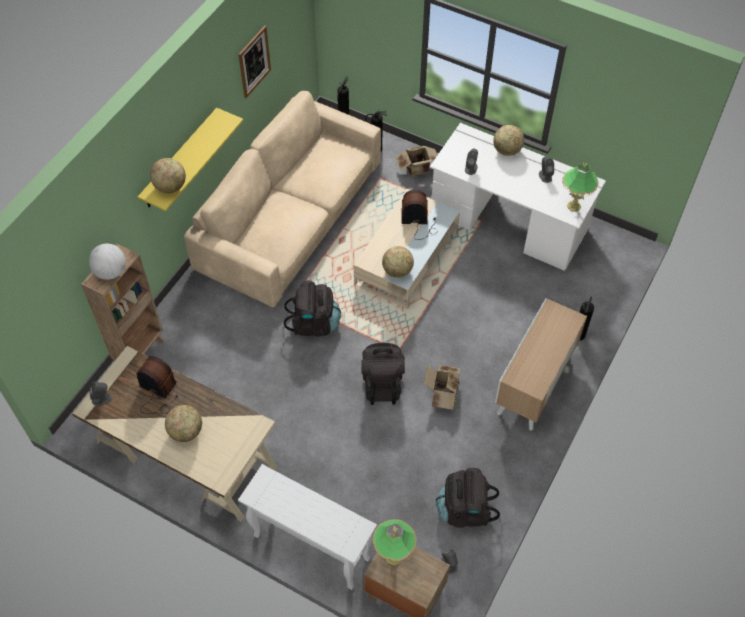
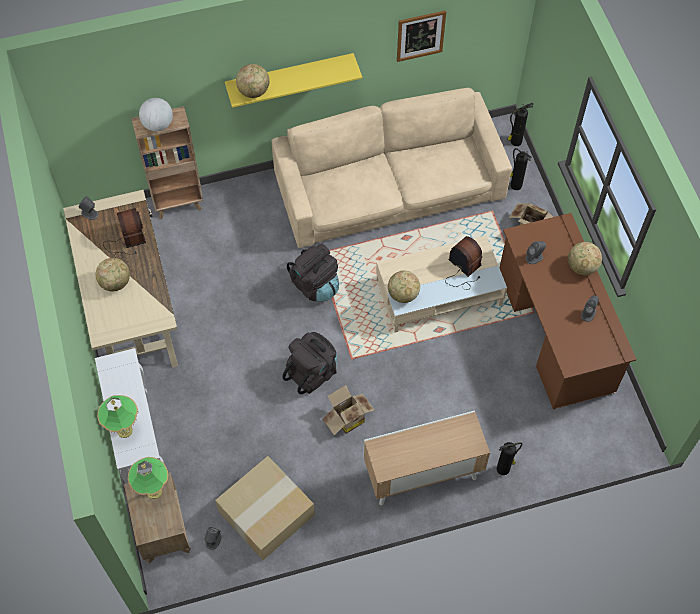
camera: 45 degrees right, 5 degrees up
(464, 510) = (266, 514): black backpack -> cardboard box
(509, 221) = (555, 331): white desk -> brown desk
(574, 206) = (582, 357): table lamp -> table lamp (125, 431)

